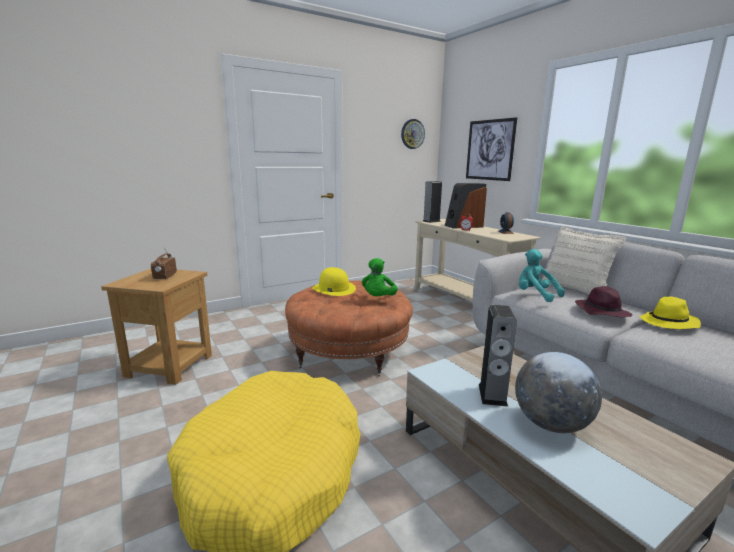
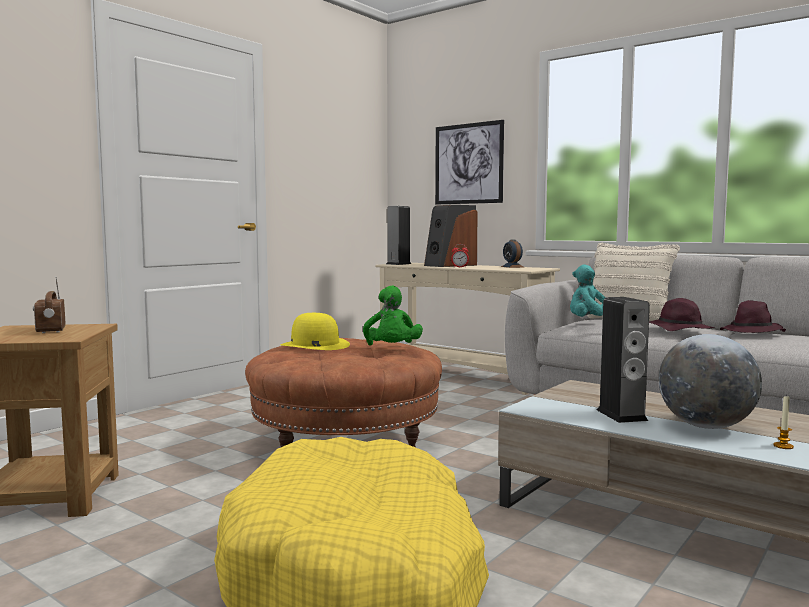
camera: 20 degrees left, 10 degrees down
(412, 134) = (354, 143): wall clock -> none
(599, 468) = (783, 446): none -> candle
(668, 324) = (752, 333): yellow hat -> purple hat

